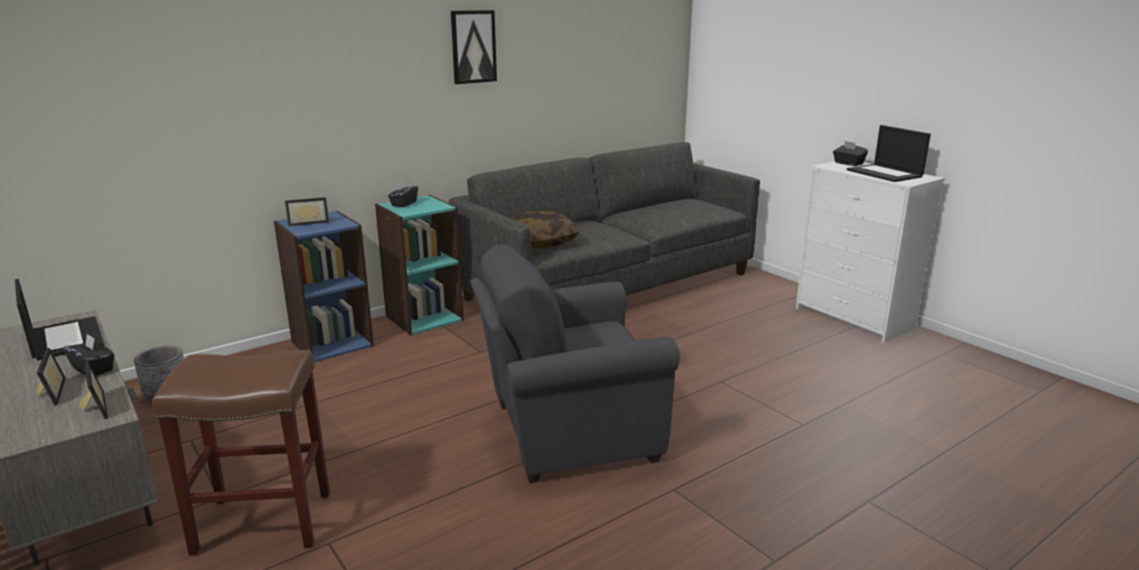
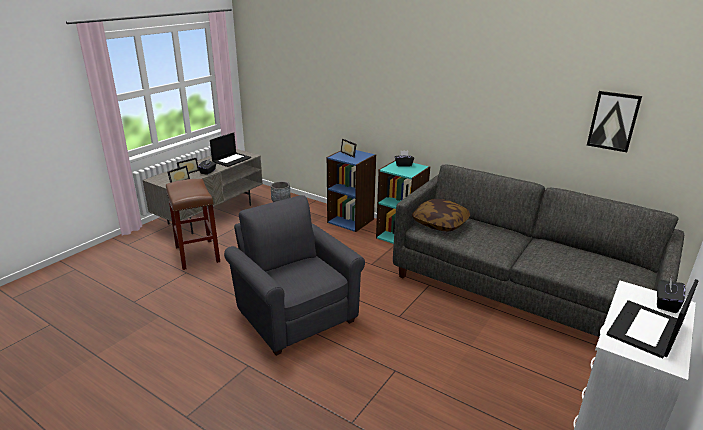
camera: 70 degrees right, 5 degrees up
(473, 47) = (479, 78): picture -> picture (613, 121)

